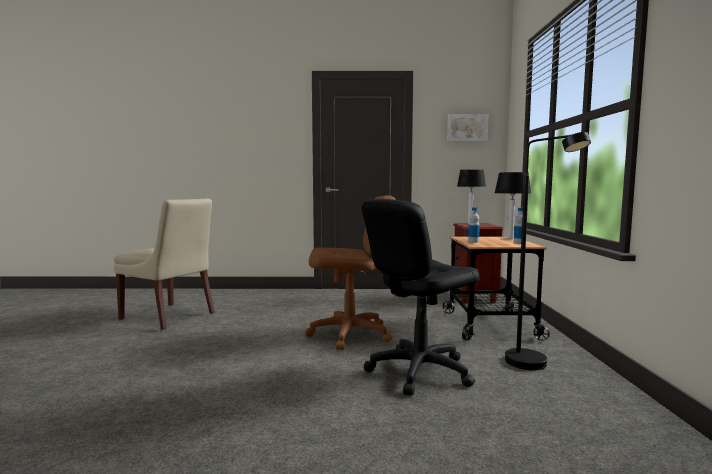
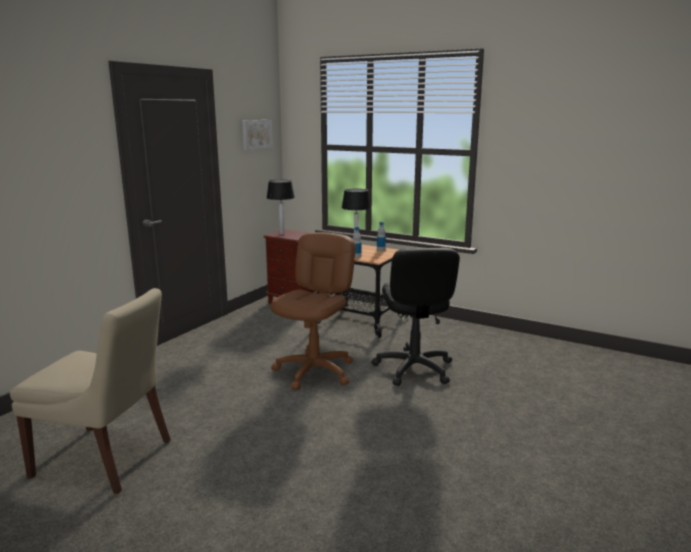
camera: 60 degrees left, 10 degrees up
(170, 316) = (107, 459): beige chair -> beige chair turned 45 degrees clockwise
(534, 366) = (438, 335): black floor lamp -> none

